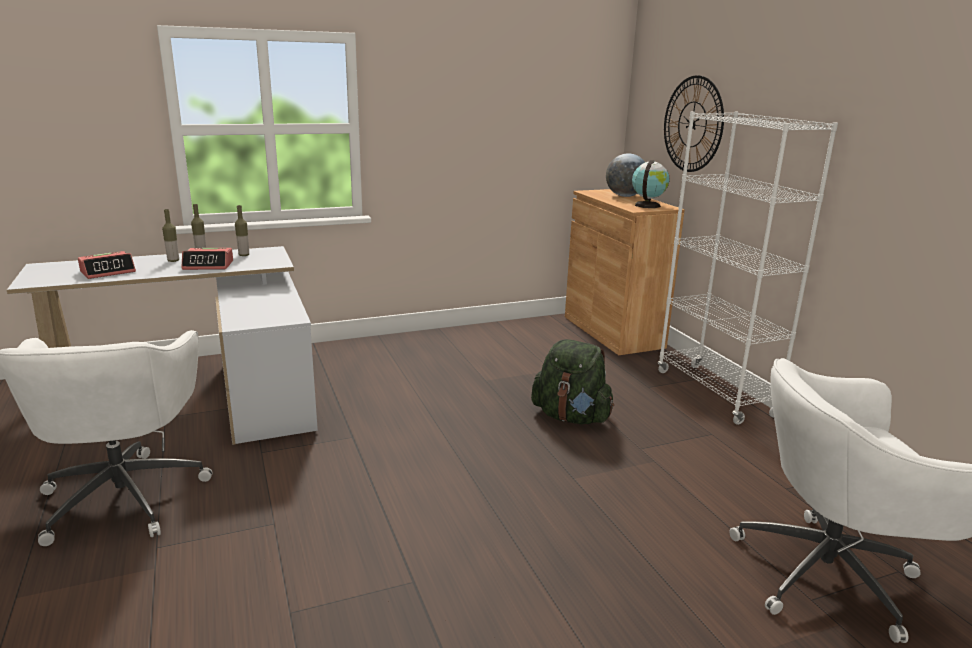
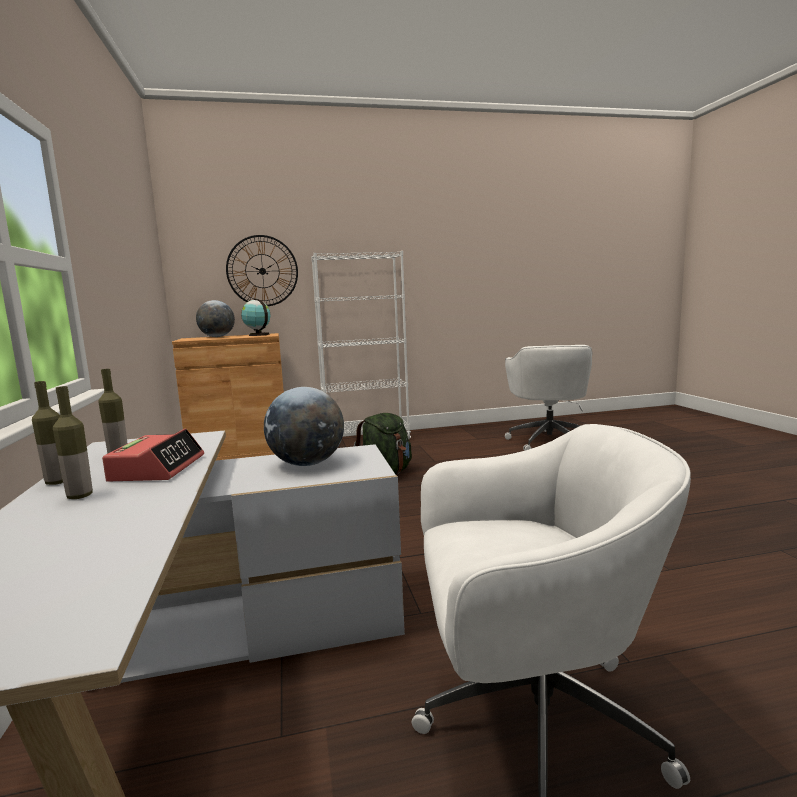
camera: 80 degrees left, 10 degrees down
(108, 271) = (89, 543): alarm clock -> none
(267, 307) = (307, 464): none -> globe

